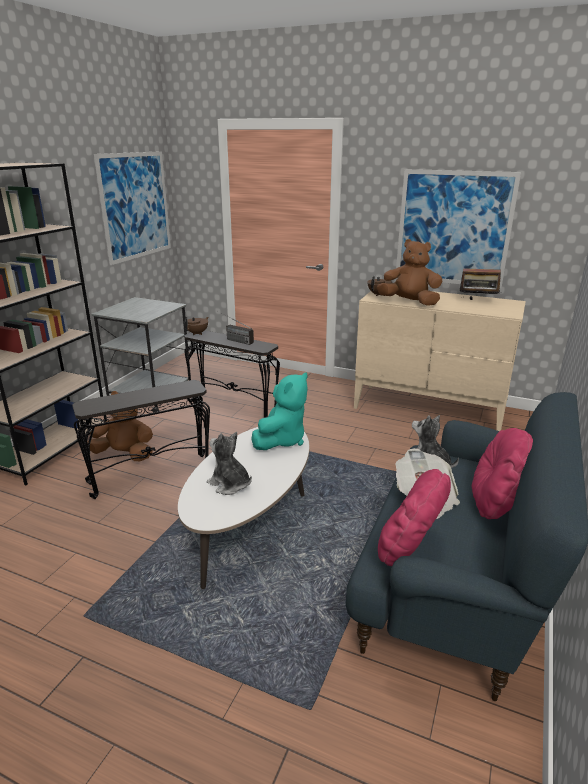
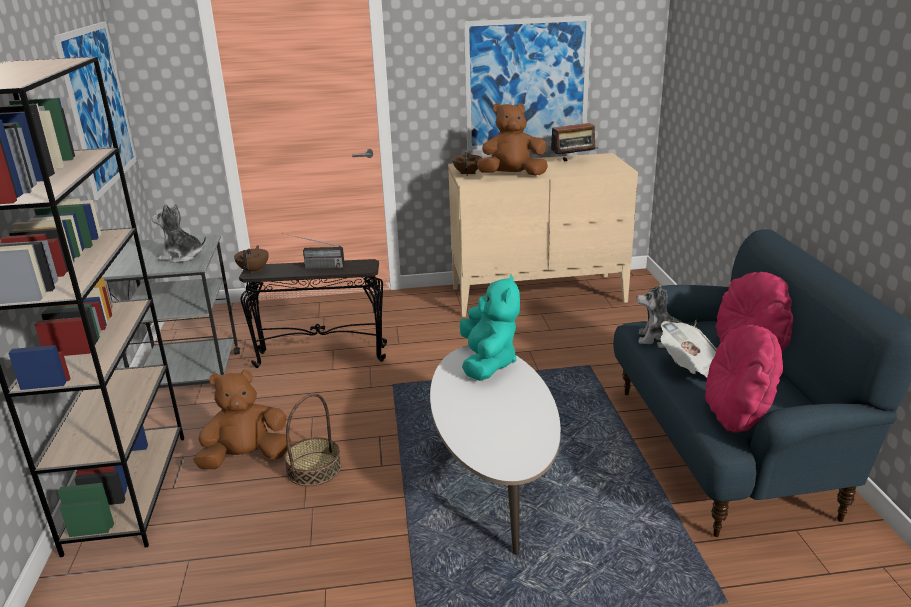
camera: 30 degrees left, 0 degrees up
(151, 476) = (314, 468): black side table -> basket
(229, 484) = (495, 425): plush toy -> plush toy (182, 256)

